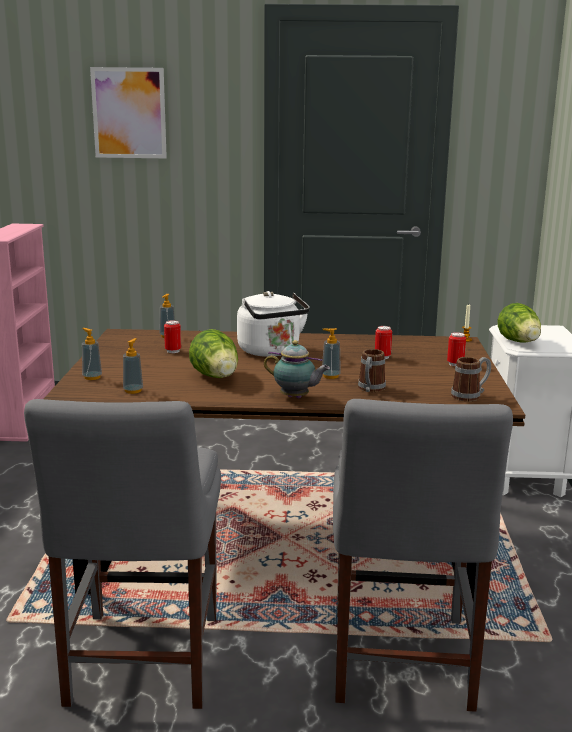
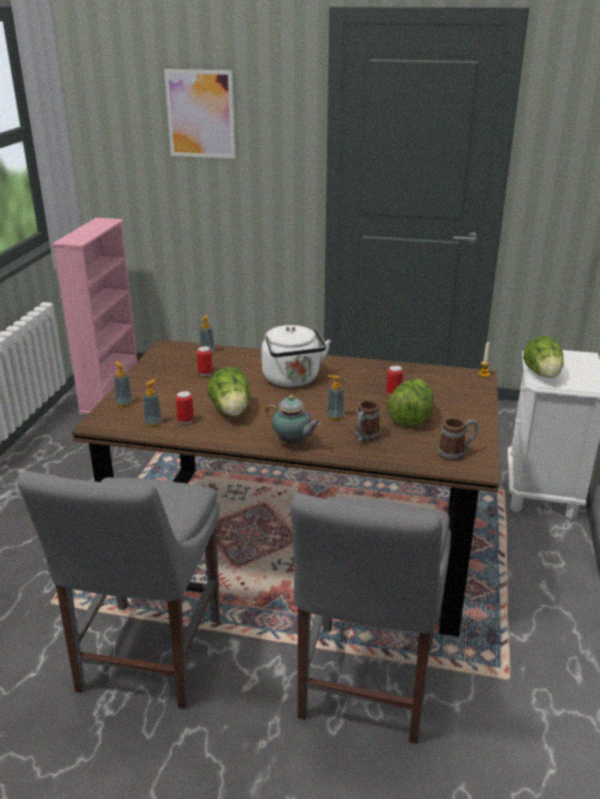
camera: 10 degrees right, 10 degrees up
(410, 373) = (411, 418): none -> lettuce
(455, 364) = (459, 408): can -> can (185, 421)

